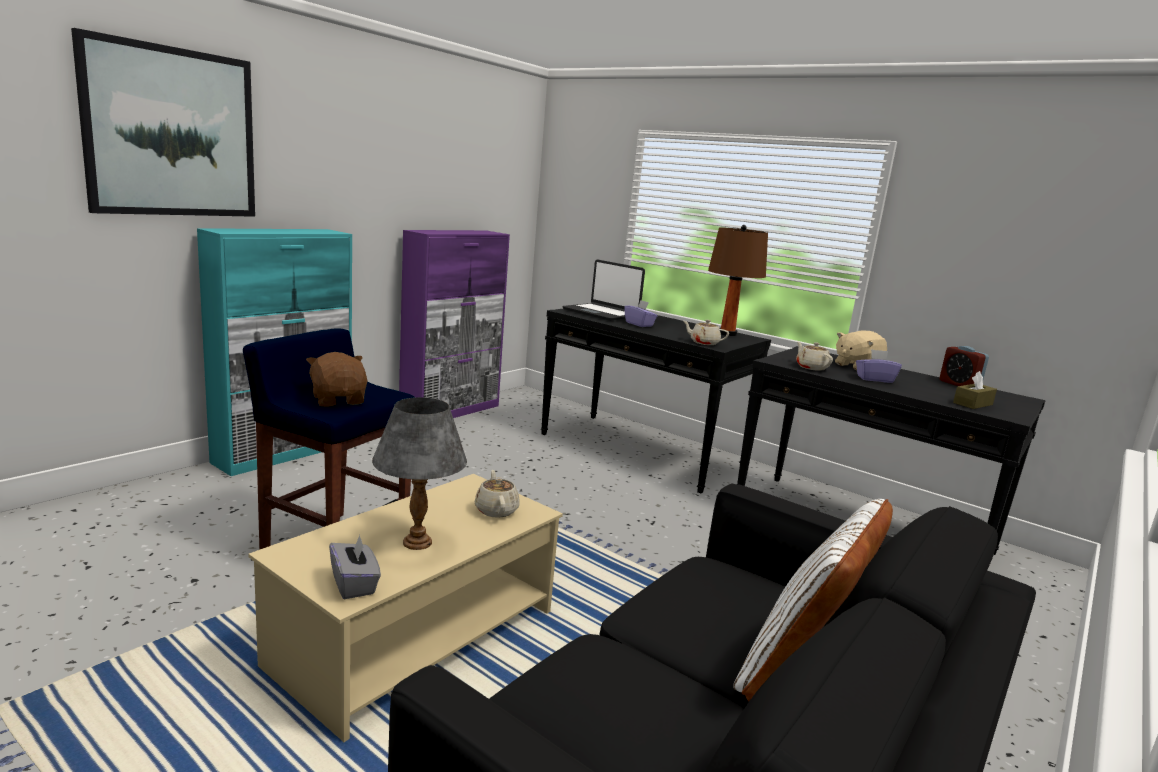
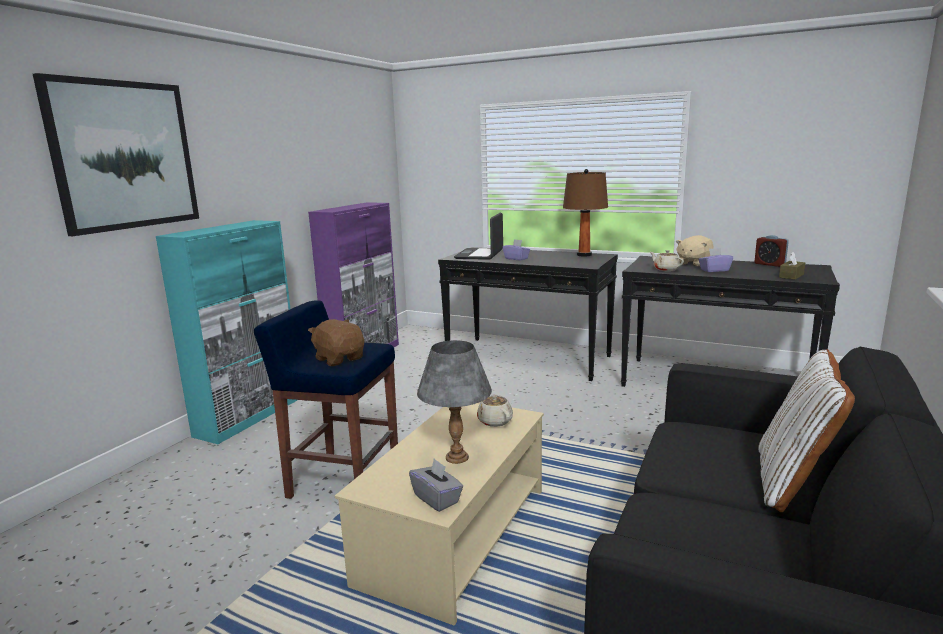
camera: 10 degrees left, 0 degrees up
(601, 313) = (480, 255): laptop -> laptop turned 75 degrees clockwise
(703, 343) = (576, 264): beige teapot -> none

